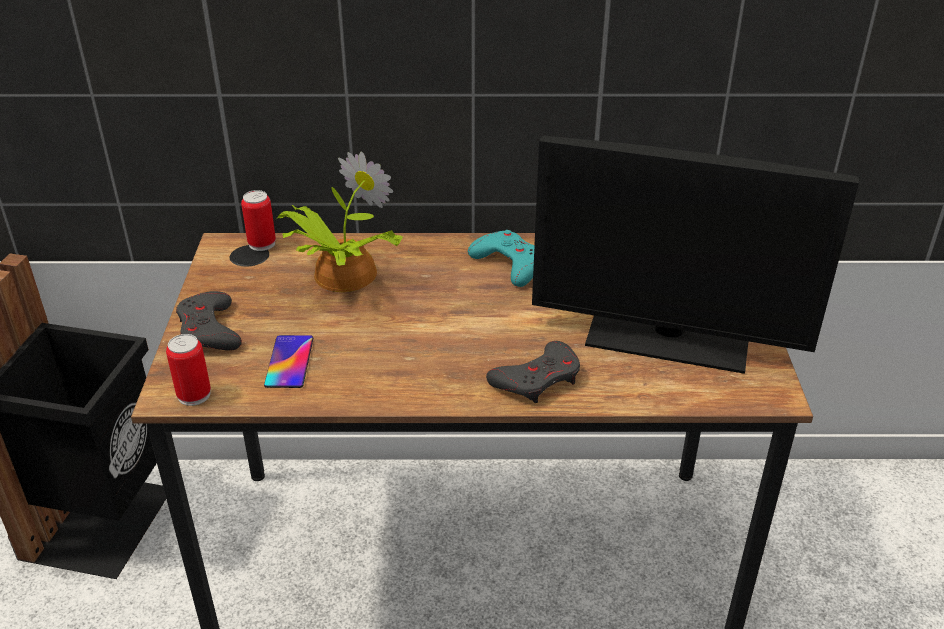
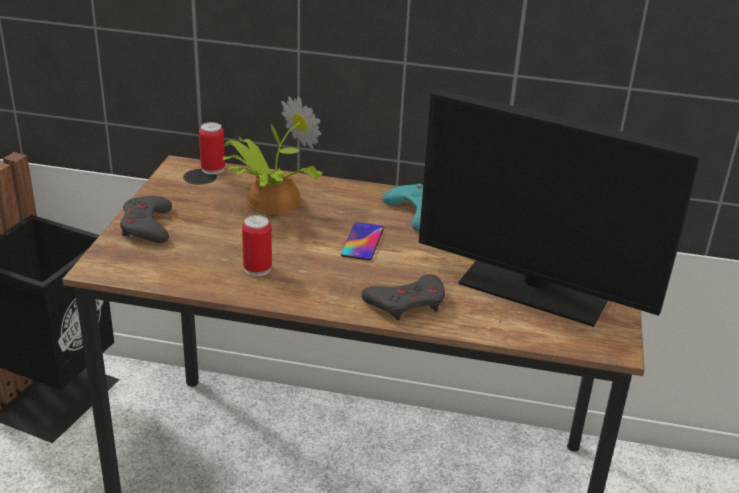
camera: 10 degrees right, 5 degrees down
(194, 395) = (117, 271): can -> can (257, 268)
(289, 362) = (202, 259): phone -> phone (362, 242)

